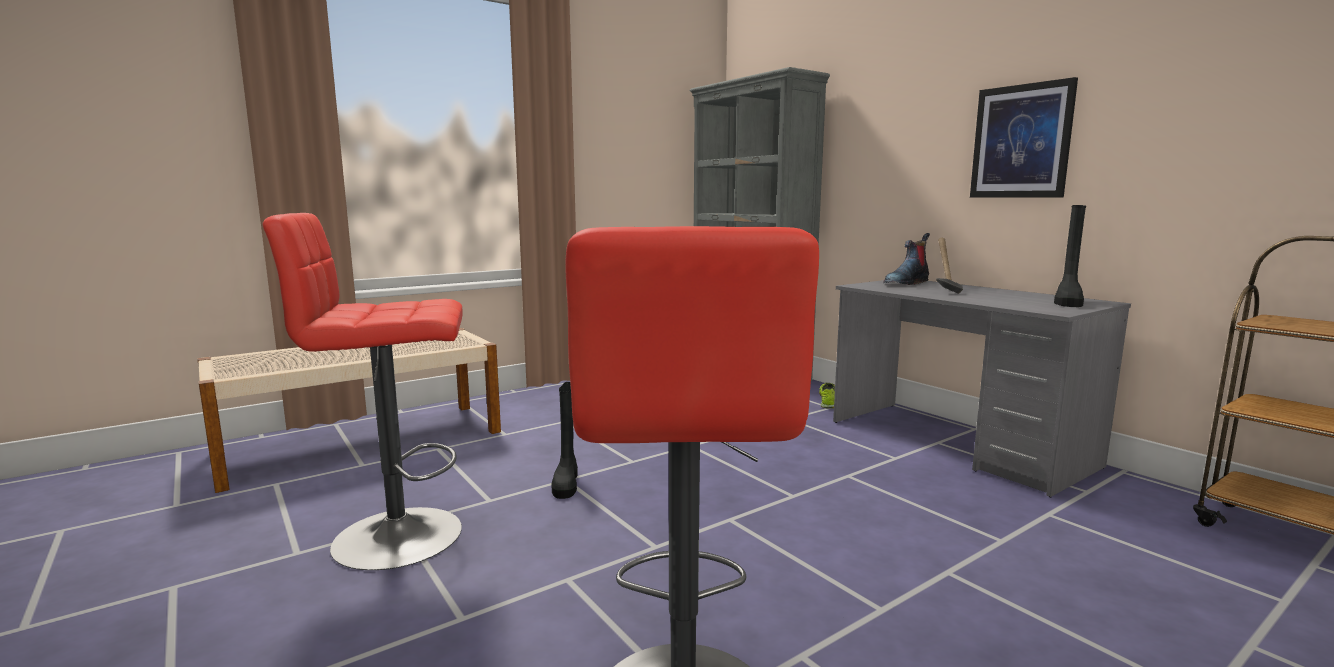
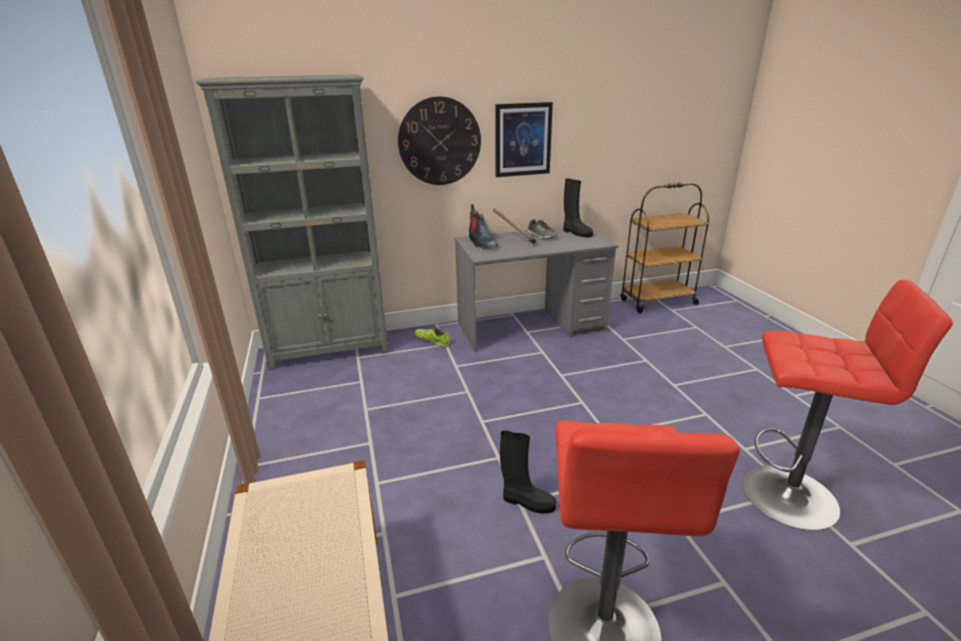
camera: 70 degrees left, 15 degrees up
(904, 146) = (439, 142): none -> wall clock
(1001, 294) = (541, 236): none -> shoe

